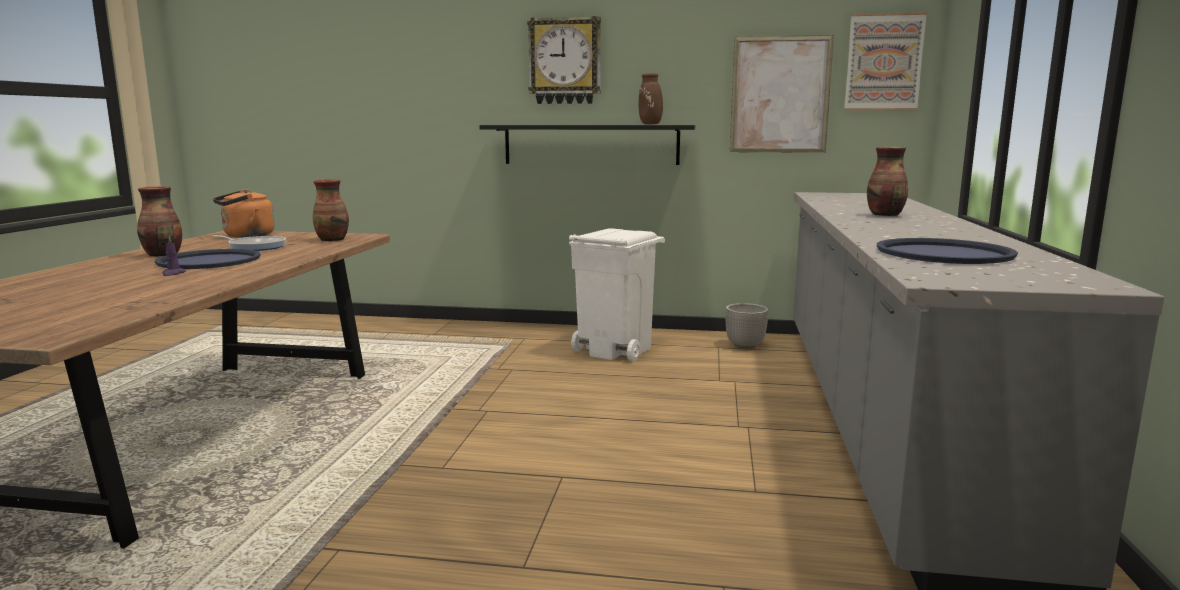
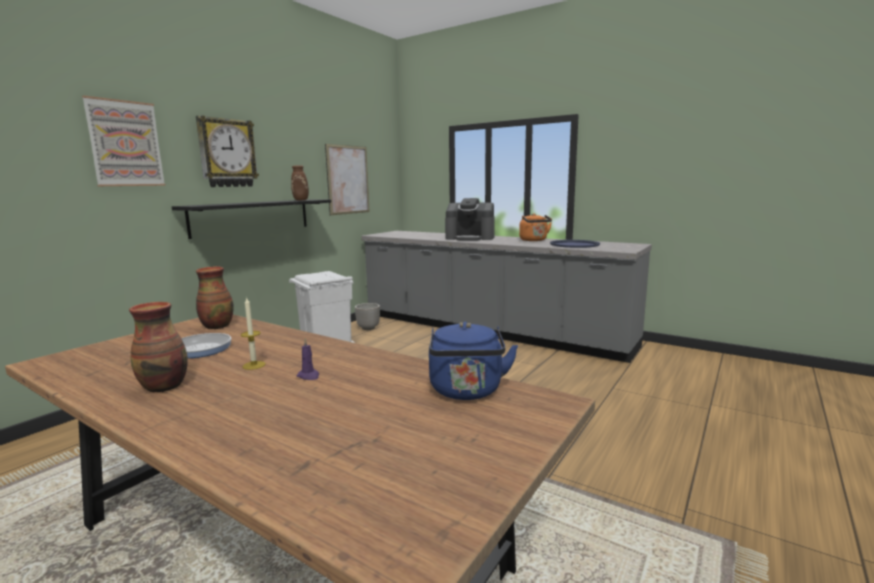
camera: 65 degrees left, 0 degrees up
(102, 311) = (467, 392): none -> blue kettle
(209, 261) = (254, 365): blue tray -> candle
(246, 236) = (99, 355): orange kettle -> orange kettle (534, 240)
(884, 62) = (384, 163): picture -> picture (125, 144)
(886, 215) = (470, 238): vase -> coffee machine

